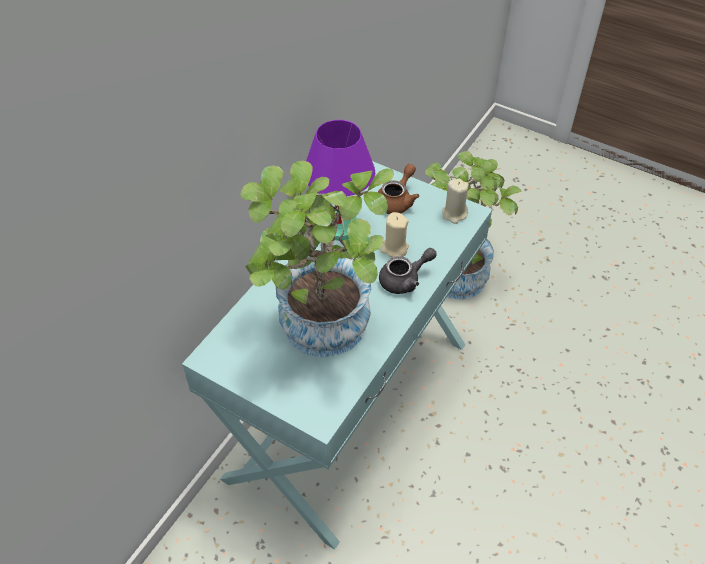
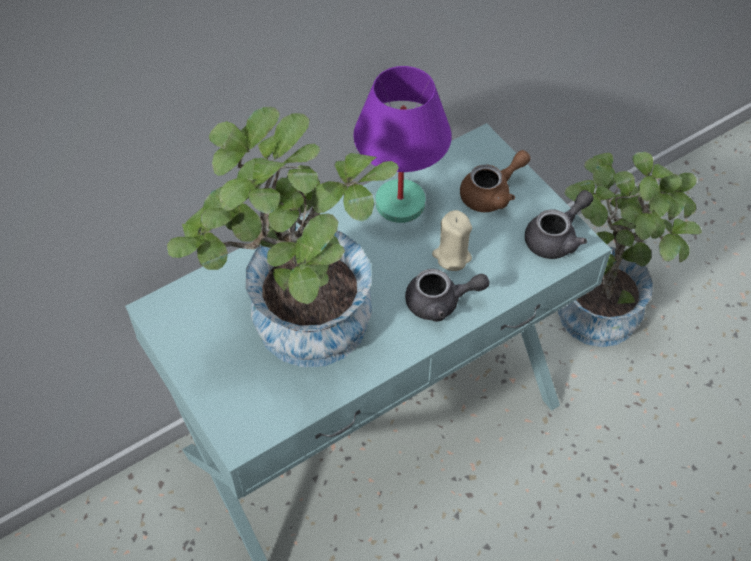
camera: 25 degrees right, 5 degrees up
(454, 214) = (556, 238): beige candle -> grey teapot

